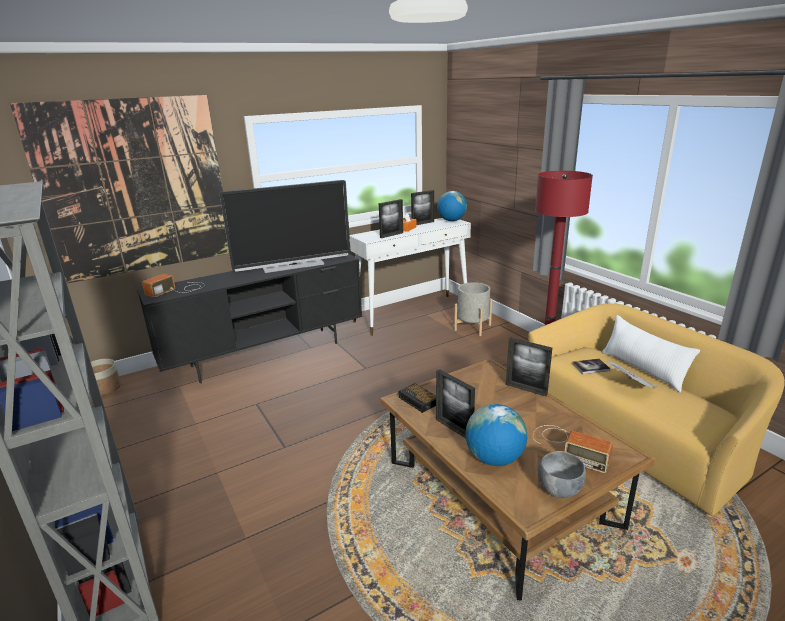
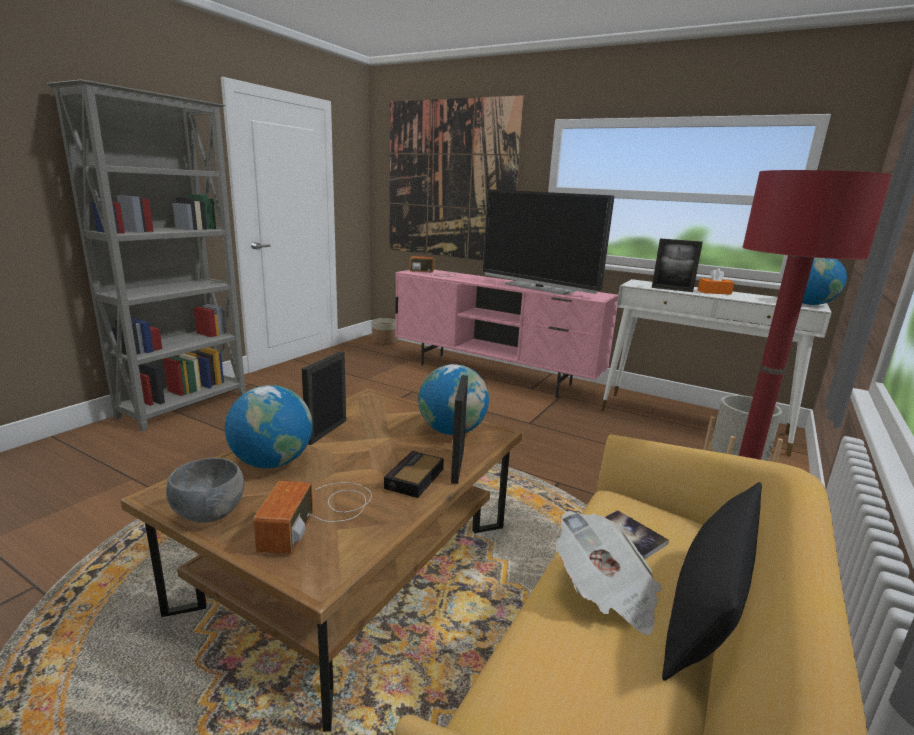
camera: 60 degrees right, 5 degrees down
(267, 354) = (494, 375): black tv stand -> pink tv stand
(419, 401) = (373, 405): alarm clock -> alarm clock (414, 479)
(423, 223) = (754, 295): picture frame -> none
(478, 380) = (452, 431): none -> globe
(643, 369) = (706, 610): white pillow -> black pillow

